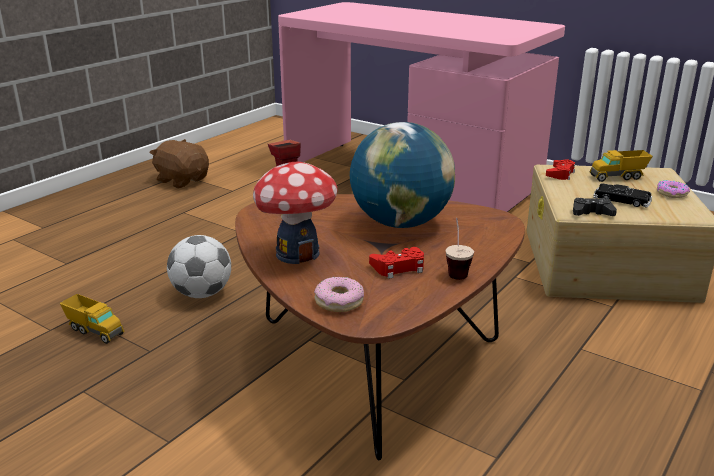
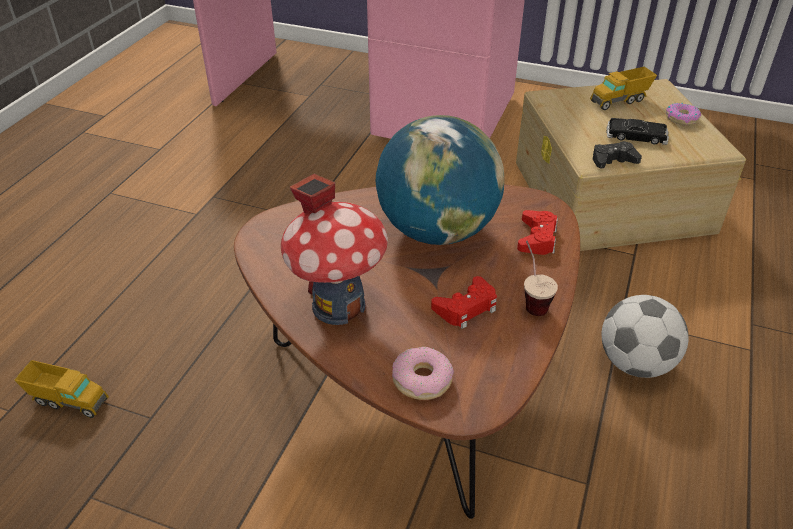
camera: 15 degrees left, 15 degrees up
(182, 180) = (89, 141): brown plush toy -> none
(202, 293) = (182, 317): football -> football (635, 363)
(560, 174) = (559, 104): red game controller -> red game controller (537, 238)

